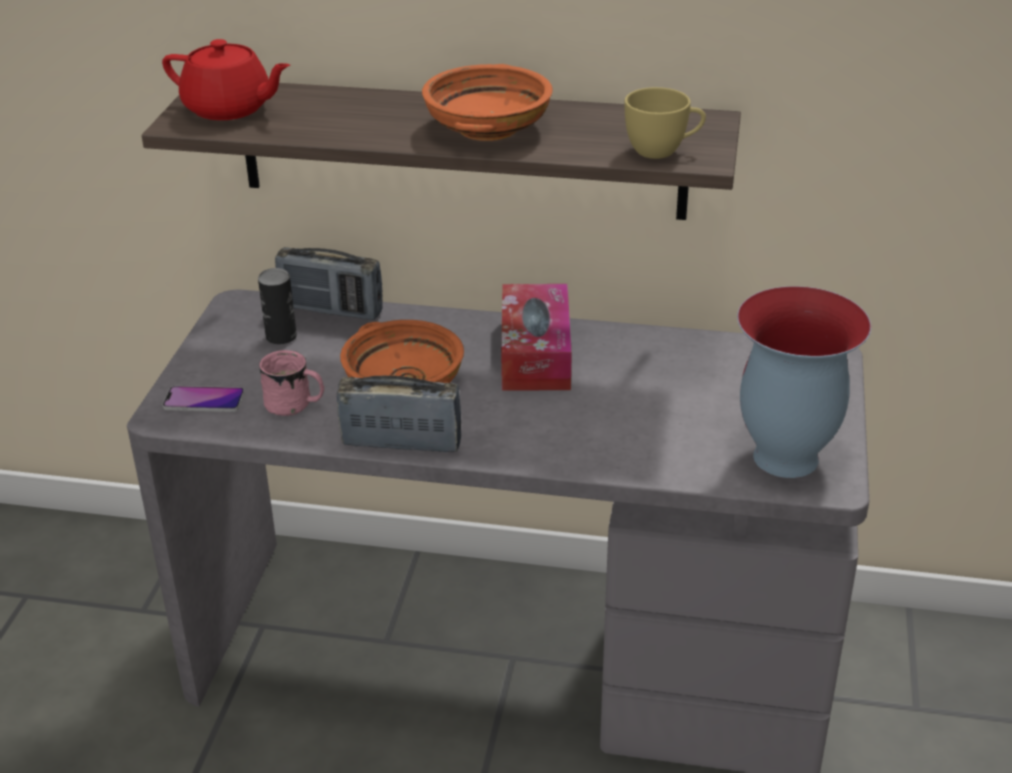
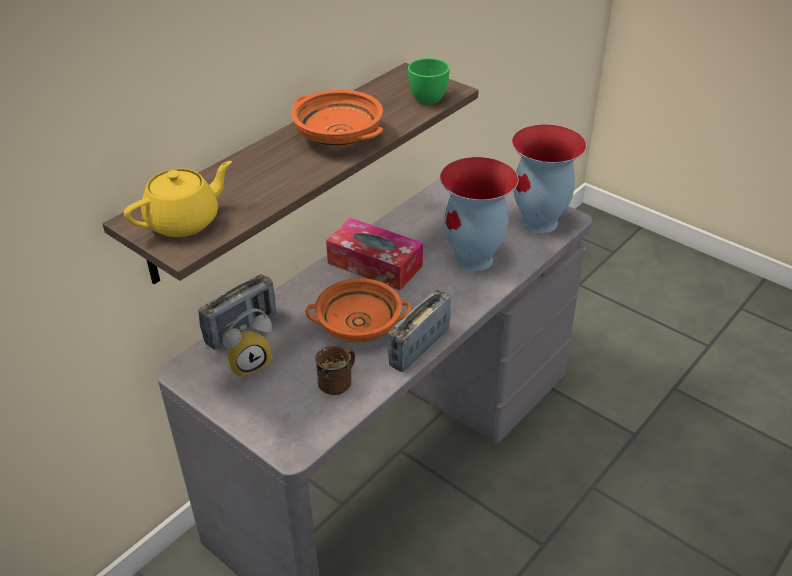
camera: 60 degrees left, 5 degrees up
(204, 400) = (293, 423): phone -> none
(229, 109) = (185, 221): red teapot -> yellow teapot
(281, 337) = (250, 362): can -> alarm clock
(295, 406) = (339, 381): pink mug -> brown mug
(629, 428) = (475, 259): none -> vase
(663, 151) = (430, 97): yellow cup -> green cup

